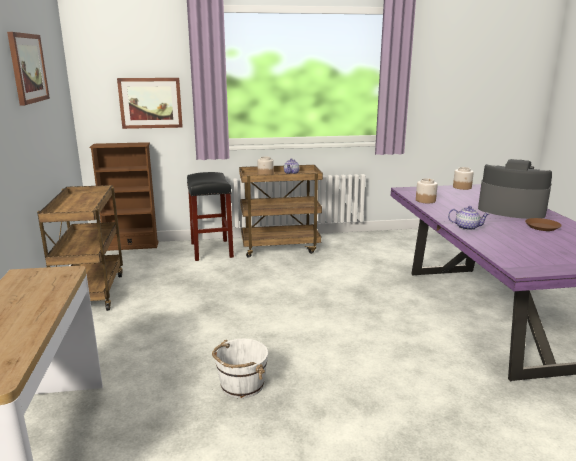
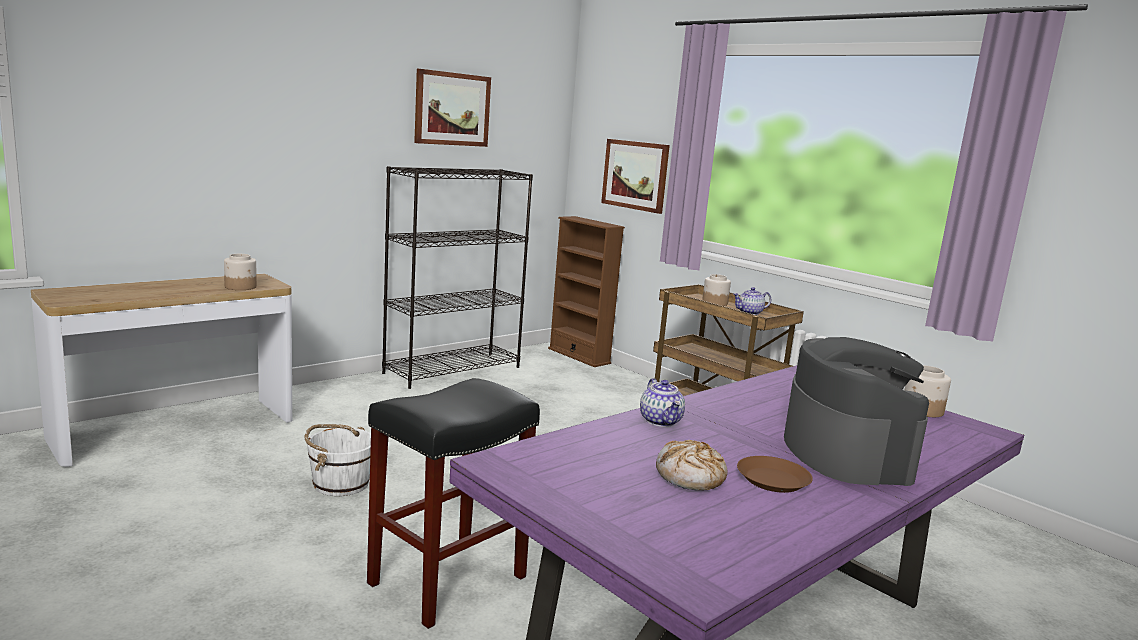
camera: 55 degrees right, 5 degrees down
(91, 292) = (453, 370): brown cart -> black bookcase
(211, 250) = (635, 392): black stool -> black stool (449, 579)
(425, 200) = (767, 388): jar -> jar (241, 287)
(539, 238) = (690, 477): none -> bread

